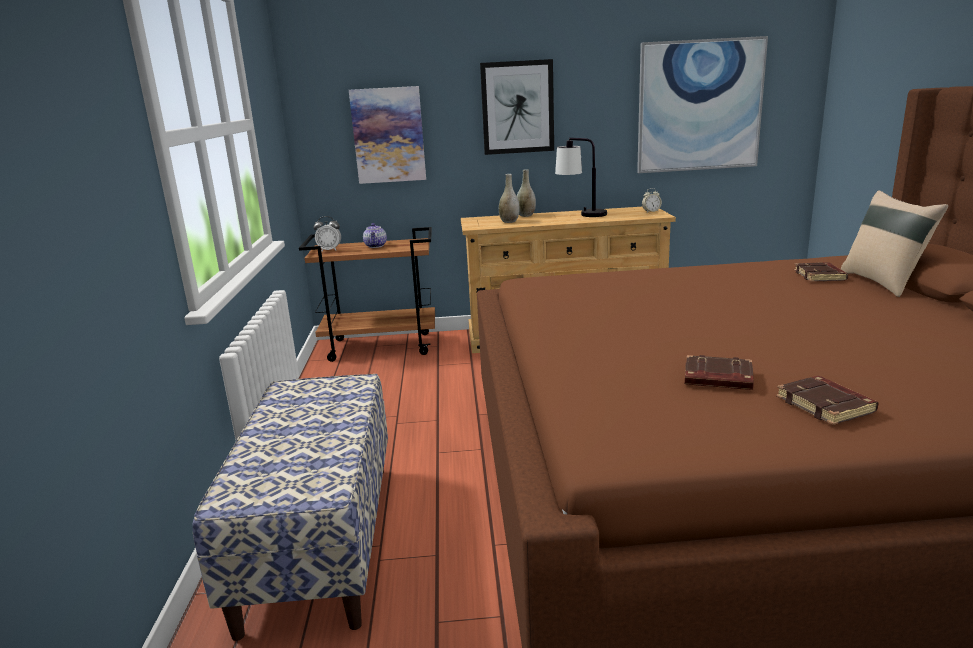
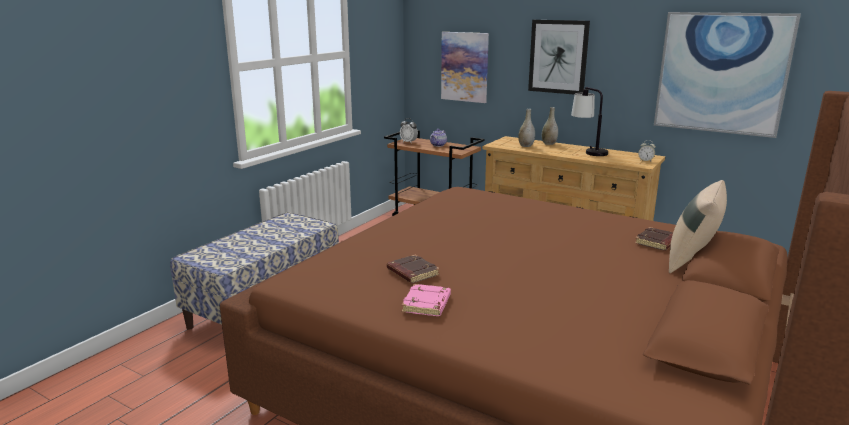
camera: 35 degrees right, 0 degrees up
(826, 405) = (427, 304): brown book -> pink book

